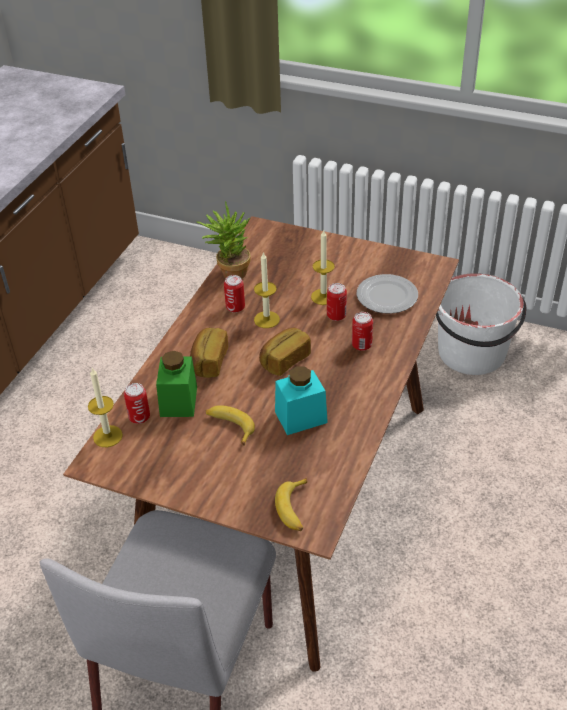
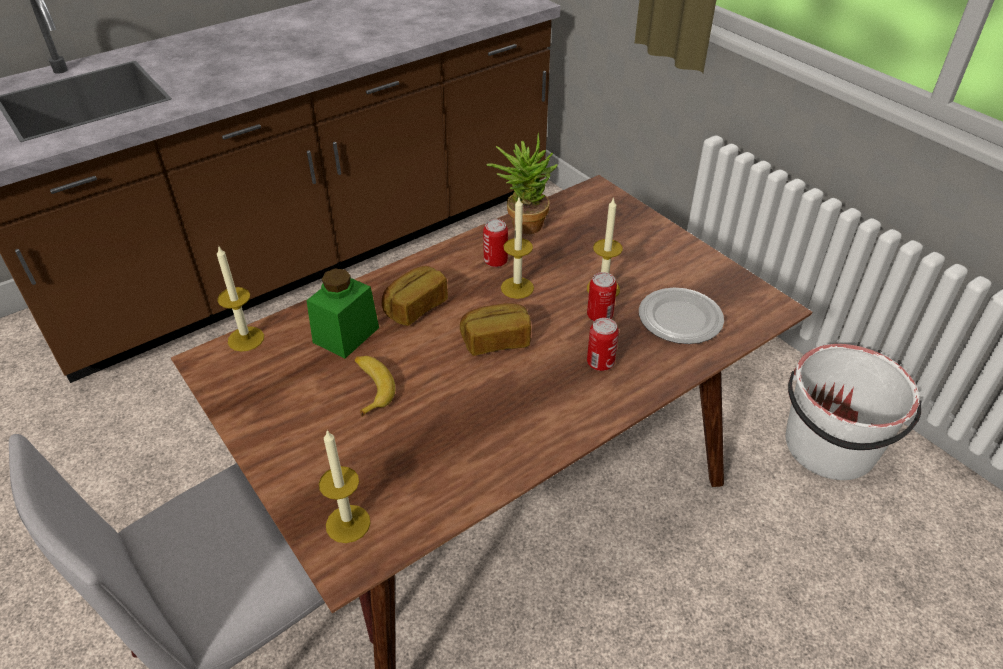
camera: 30 degrees right, 0 degrees up
(139, 417) = (293, 334): can -> none
(294, 509) = (348, 523): banana -> candle
(301, 417) = (455, 415): turquoise jar -> none

